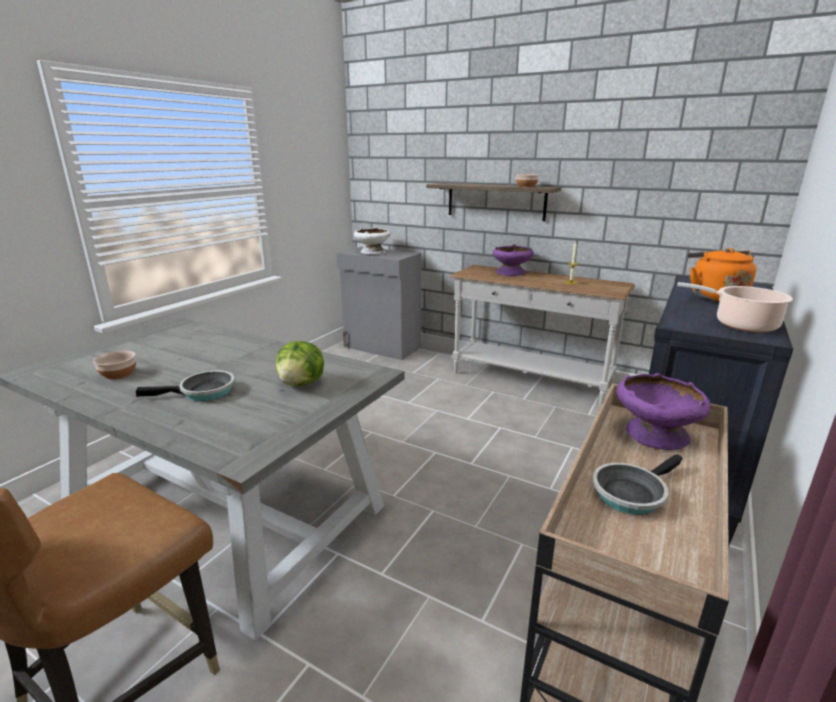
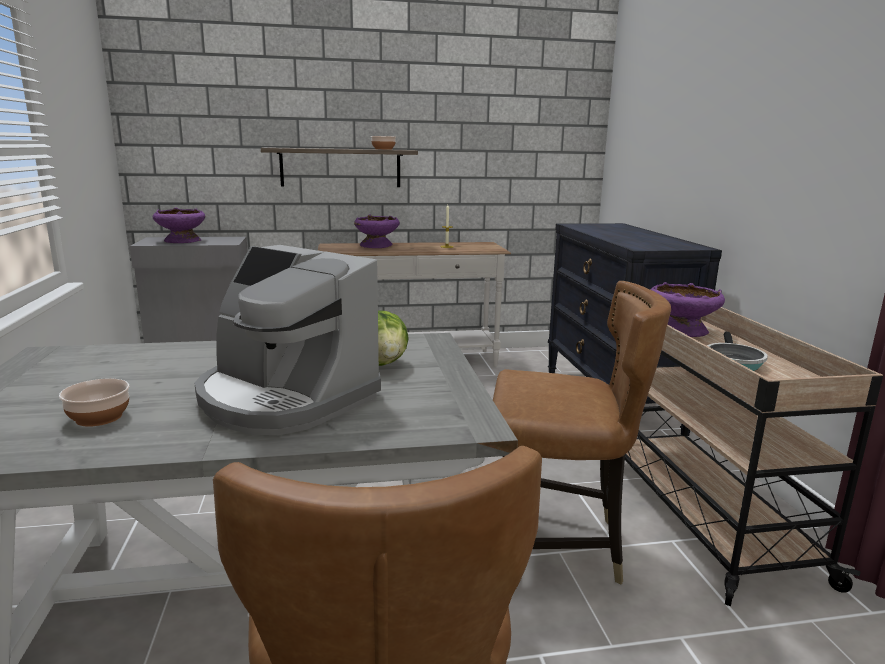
camera: 40 degrees left, 5 degrees down
(203, 392) = (284, 398): frying pan -> coffee machine
(372, 252) = (181, 241): white bowl -> purple bowl
(435, 589) = (557, 544): none -> brown chair
(714, 297) = (615, 232): orange kettle -> none
(741, 325) = (669, 243): cooking pot -> none

